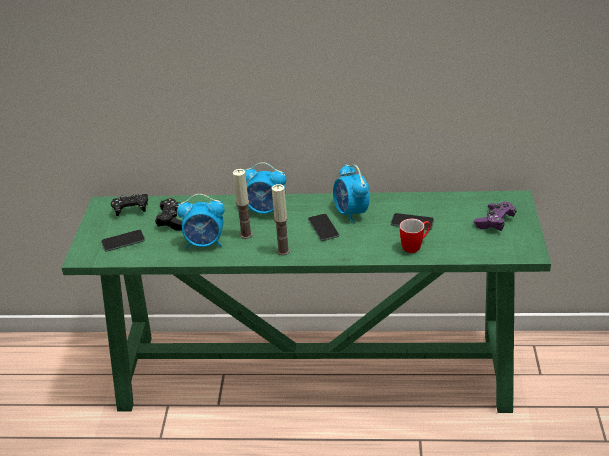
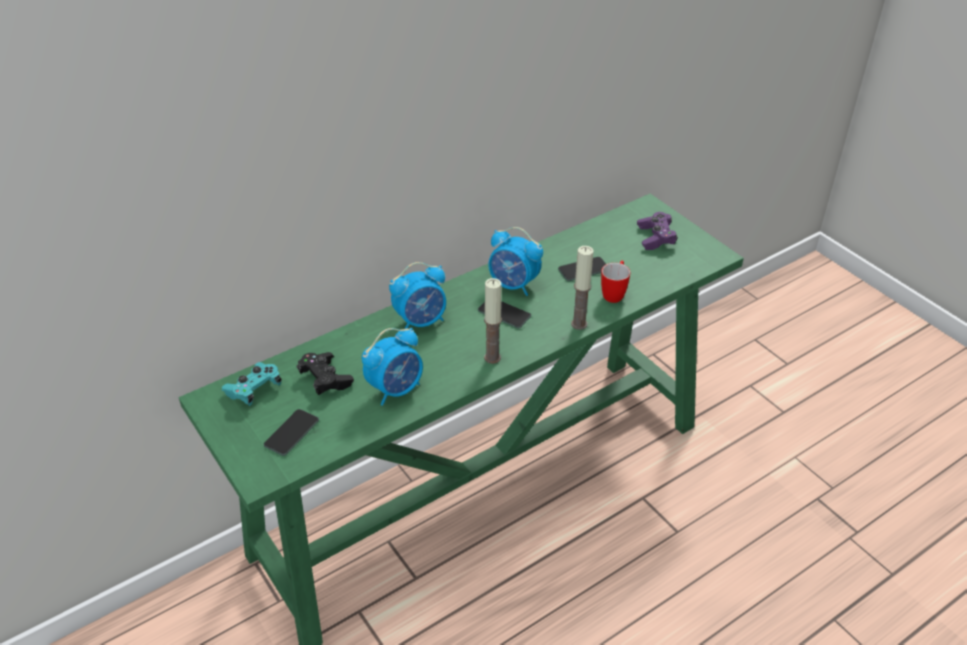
camera: 40 degrees left, 5 degrees up
(131, 209) = (254, 390): black game controller -> turquoise game controller
(246, 234) = (430, 358): candle -> candle (579, 324)

